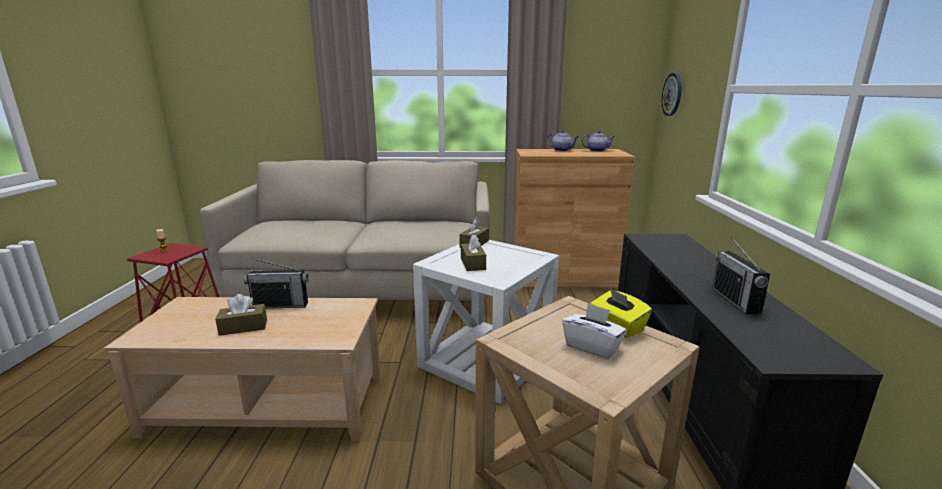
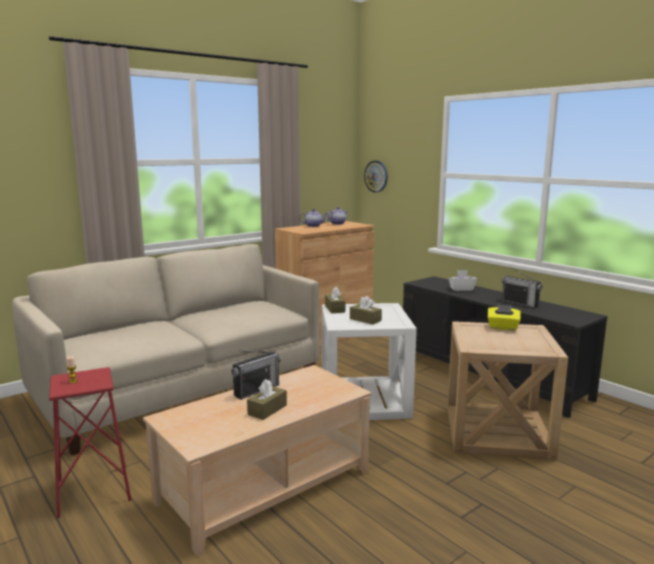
camera: 40 degrees left, 5 degrees down
(592, 347) = (510, 338): white tissue box -> white tissue box (461, 289)

